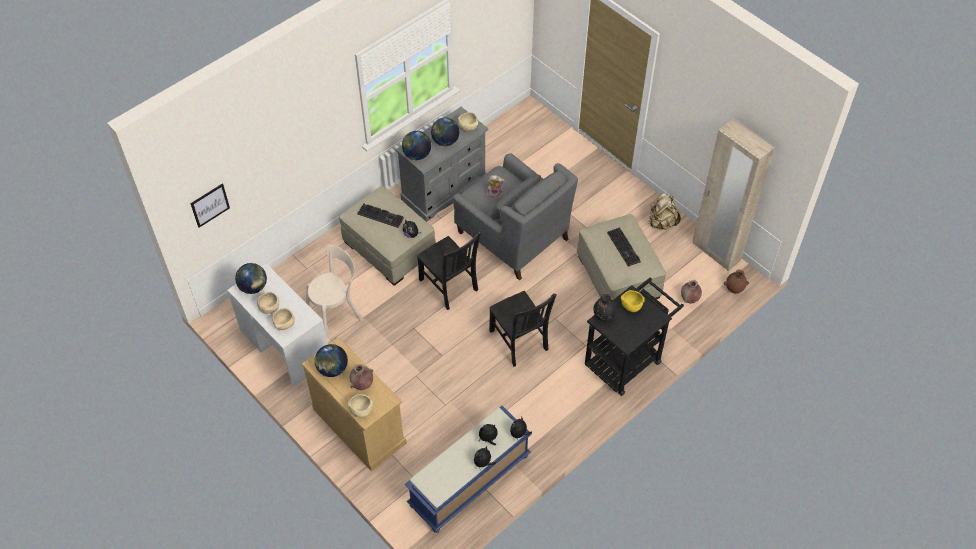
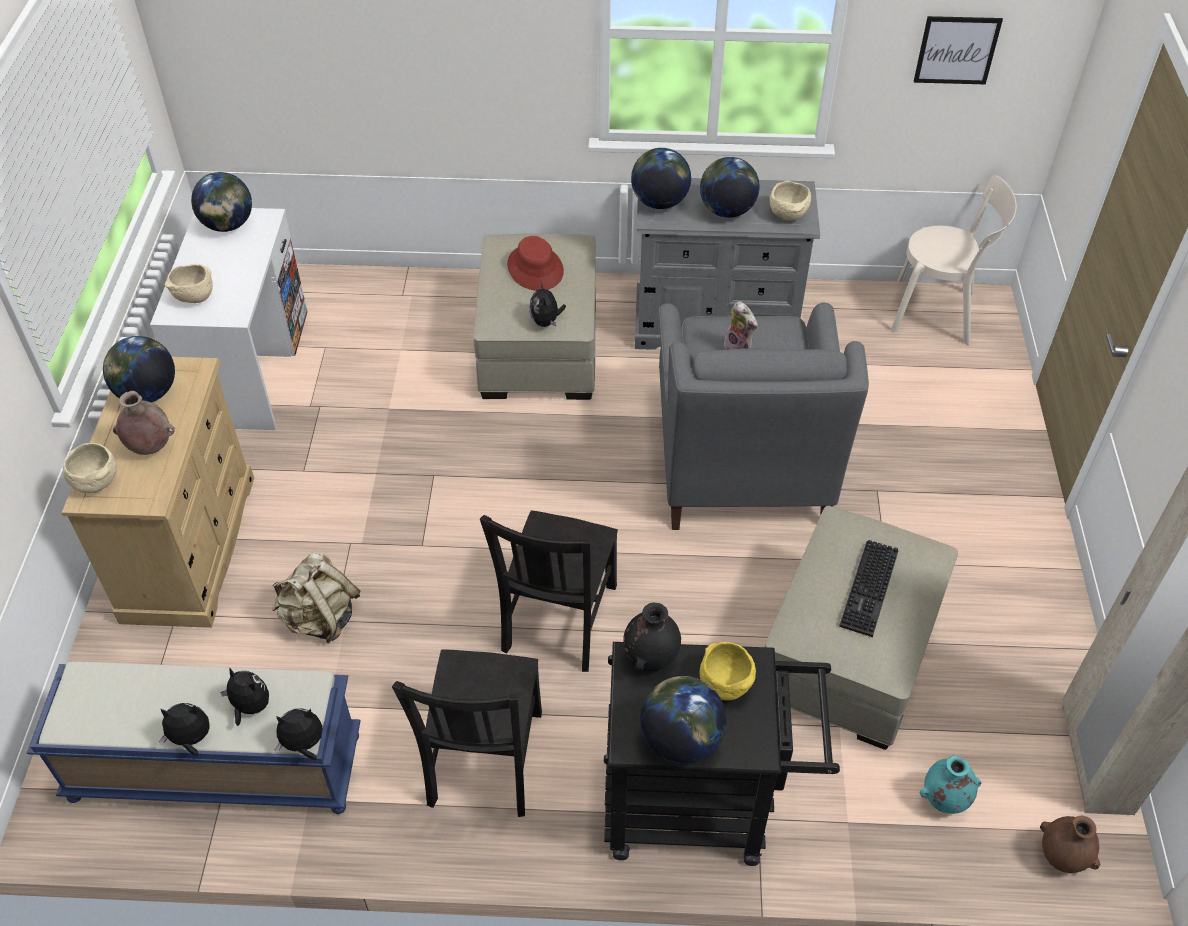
camera: 45 degrees right, 5 degrees down
(210, 205) = (232, 42): picture -> picture (957, 50)
(269, 308) = (208, 263): beige bowl -> none
(337, 312) = (364, 376): beige chair -> beige chair (938, 312)
(381, 215) = (535, 268): keyboard -> red hat
(449, 286) = (557, 458): black chair -> black chair (484, 762)
(637, 331) = (681, 740): none -> globe
(661, 222) = (1036, 626): beige backpack -> beige backpack (320, 618)
(689, 299) = (944, 800): brown vase -> turquoise vase

